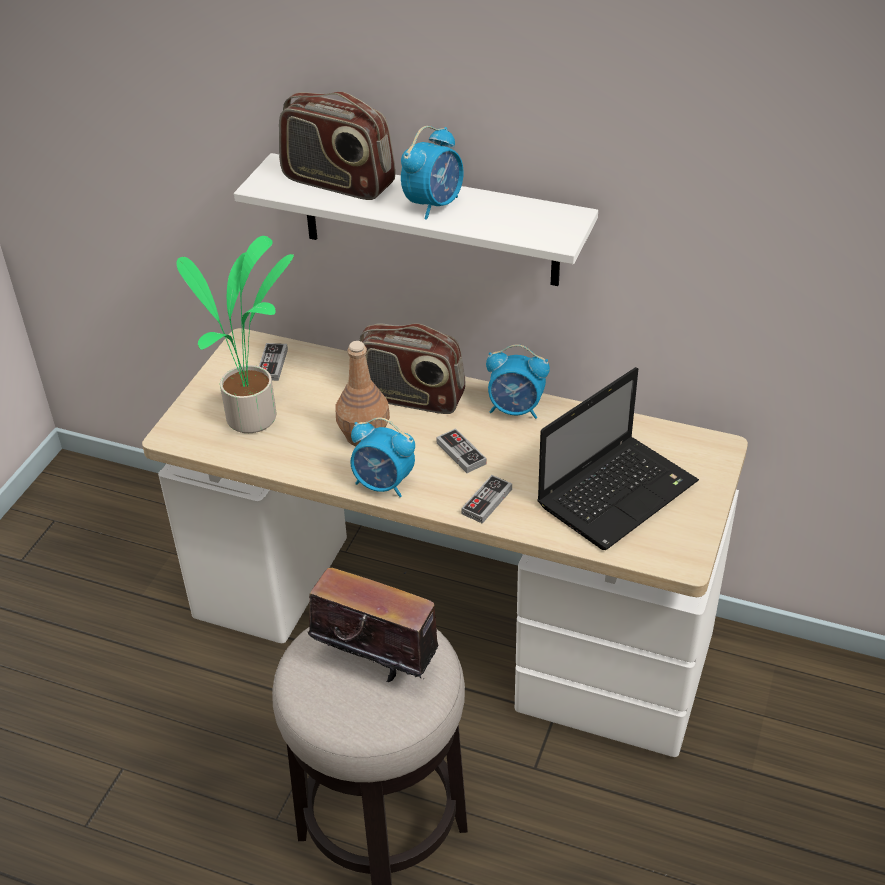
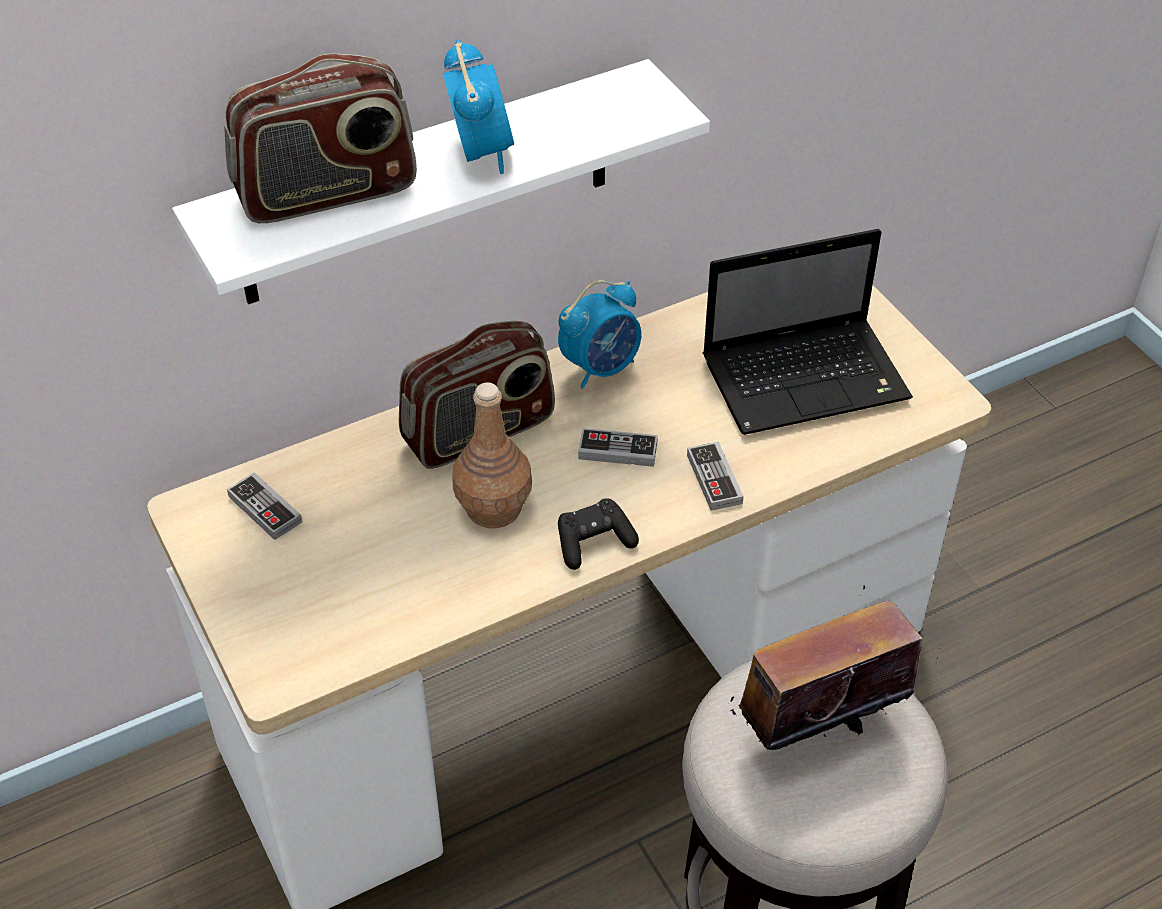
camera: 50 degrees left, 5 degrees up
(255, 418) = (345, 583): potted plant -> none
(383, 484) = (593, 542): alarm clock -> black game controller
(618, 492) = (808, 378): laptop -> laptop turned 75 degrees clockwise

